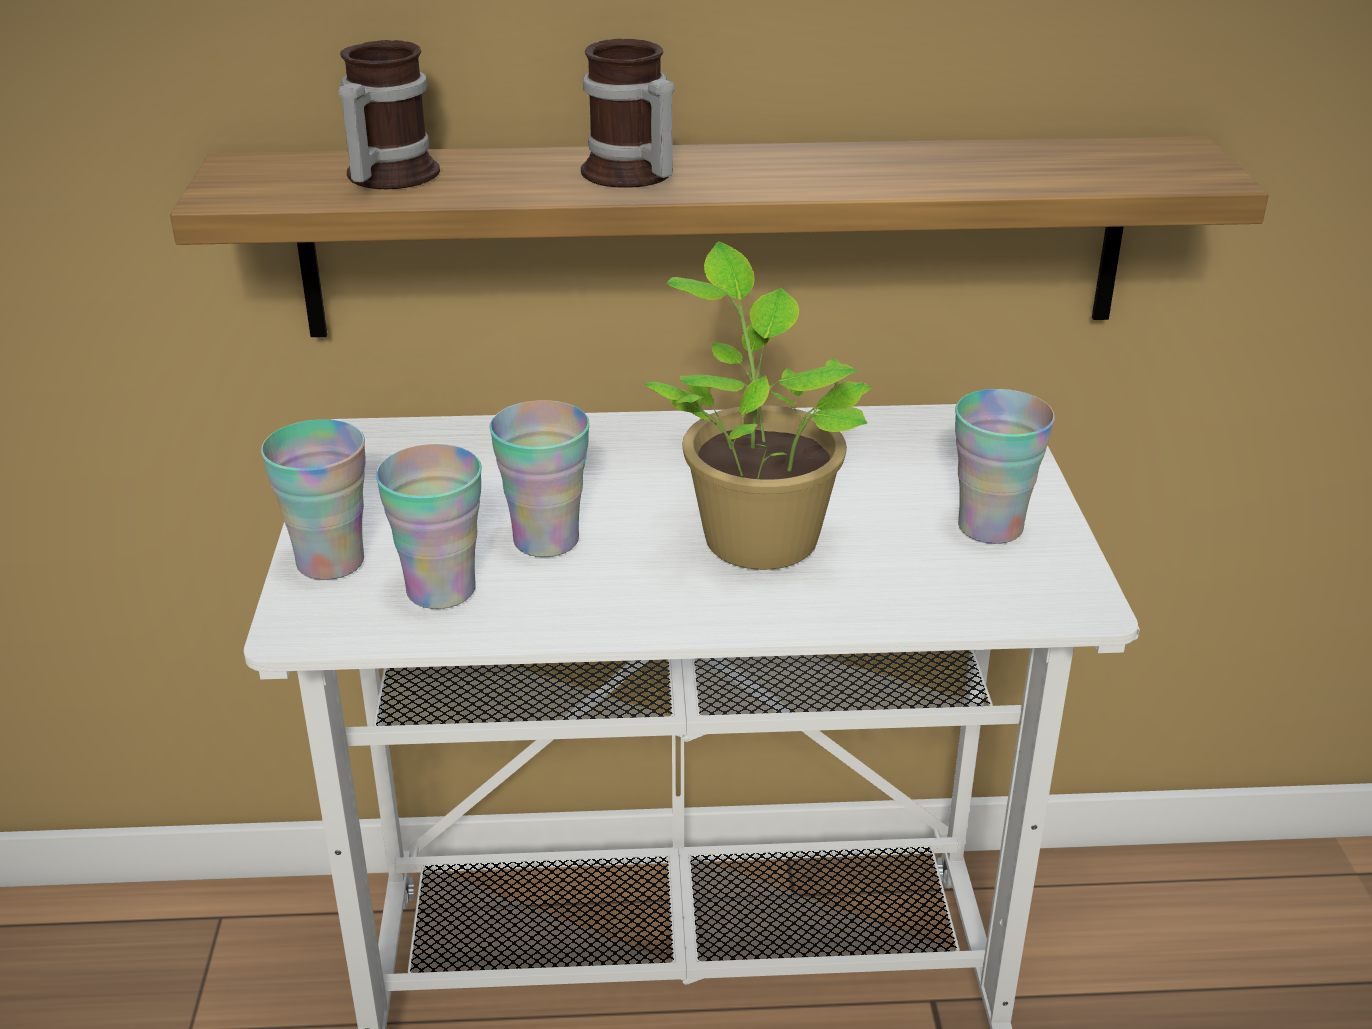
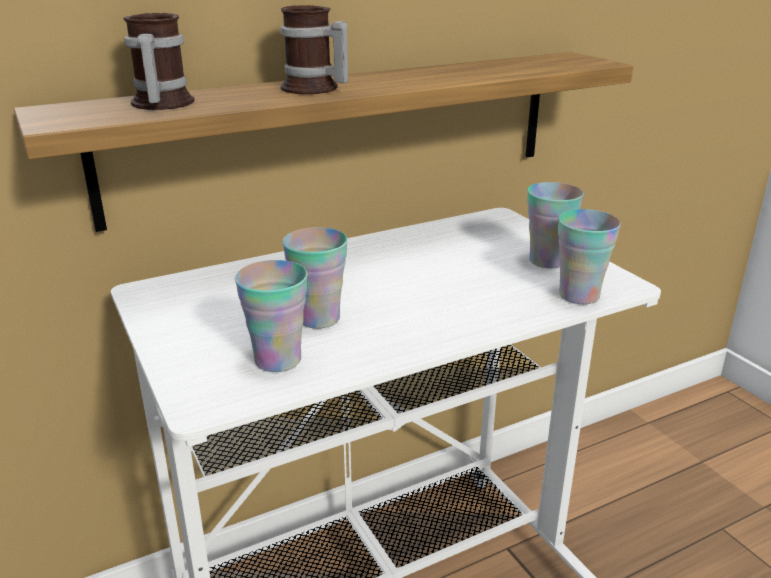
camera: 25 degrees left, 5 degrees down
(330, 562) = (188, 362): cup -> cup (579, 295)
(756, 535) = (435, 290): potted plant -> none

